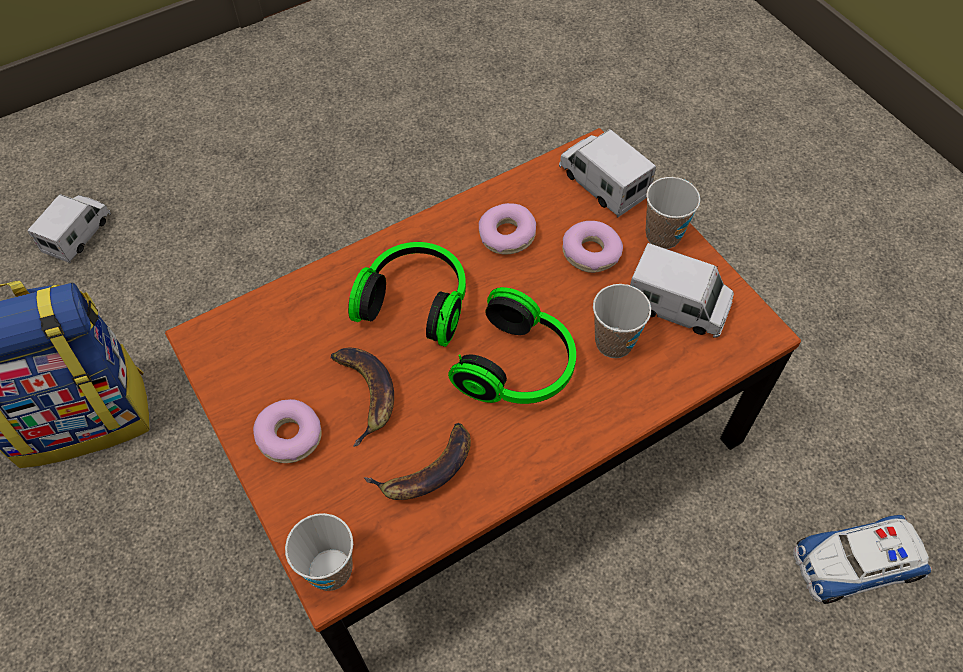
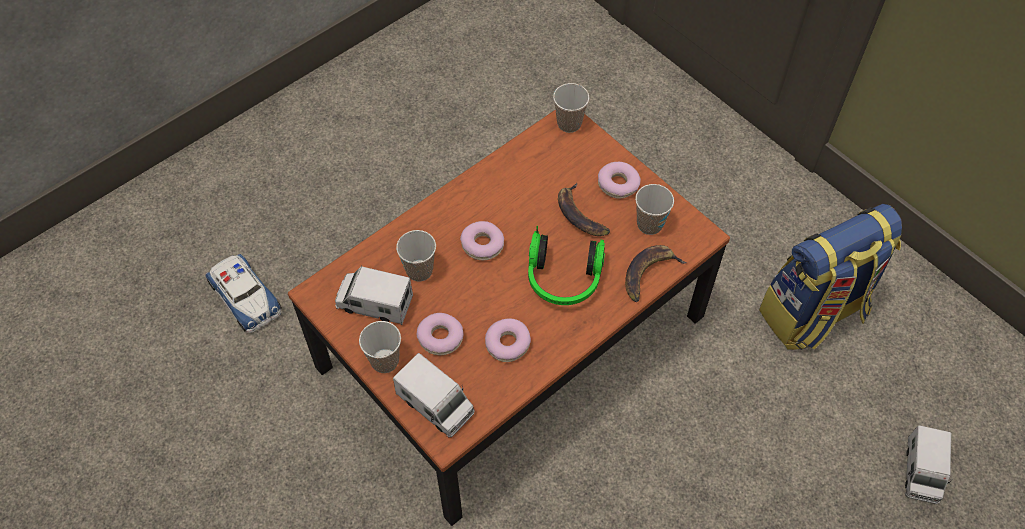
camera: 170 degrees right, 0 degrees up
(268, 363) = (649, 224): none -> cup
(426, 470) = (529, 177): banana -> banana (649, 273)
(519, 368) = (482, 244): headphones -> donut
(857, 562) = (245, 297): toy car -> toy car turned 75 degrees clockwise

